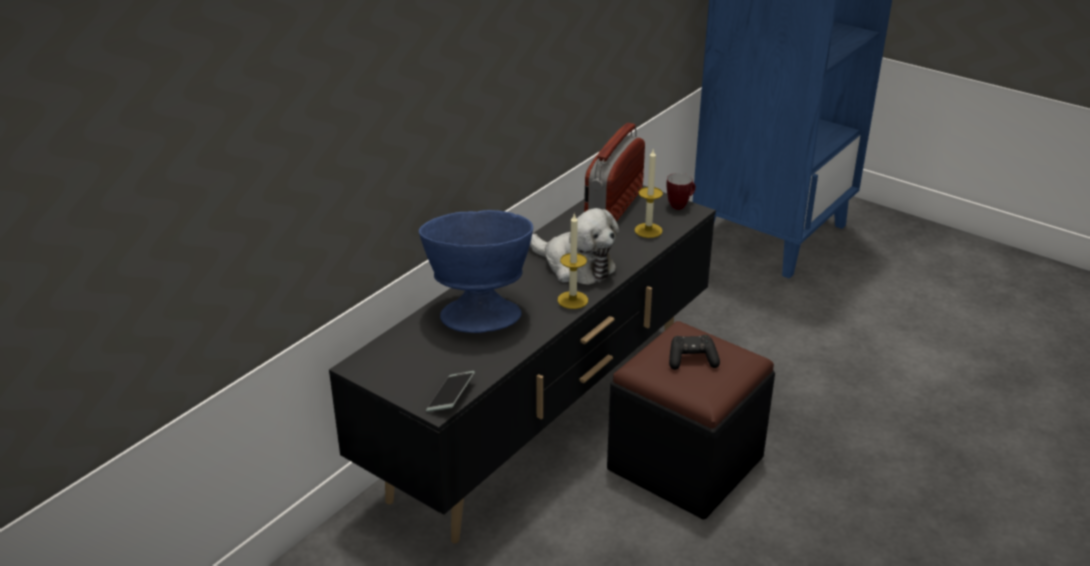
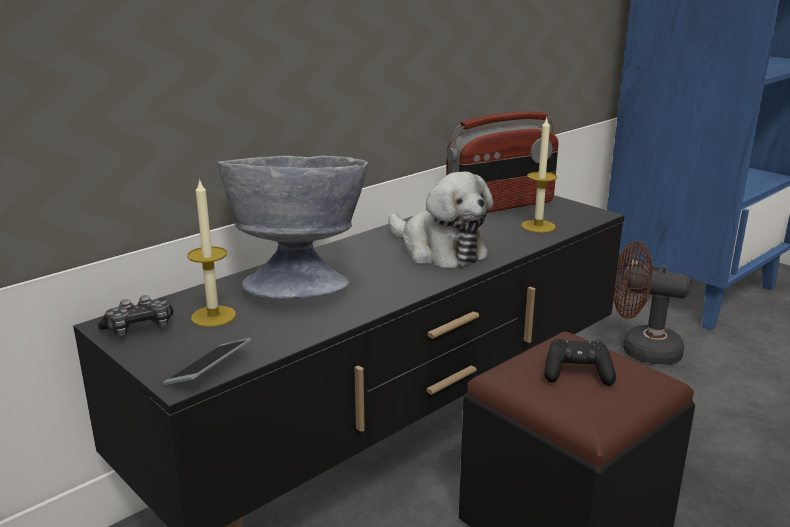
camera: 10 degrees right, 10 degrees down
(381, 366) = (139, 328): none -> game controller
(479, 311) = (299, 283): blue bowl -> grey bowl
(572, 300) = (423, 281): candle -> candle (213, 316)
(613, 207) = (500, 205): radio -> radio turned 150 degrees counterclockwise
(680, 205) = (581, 208): mug -> none
(731, 305) = (641, 350): none -> brown fan

